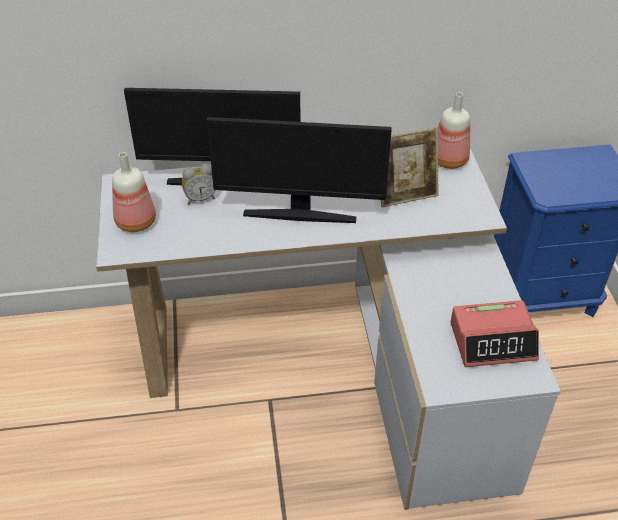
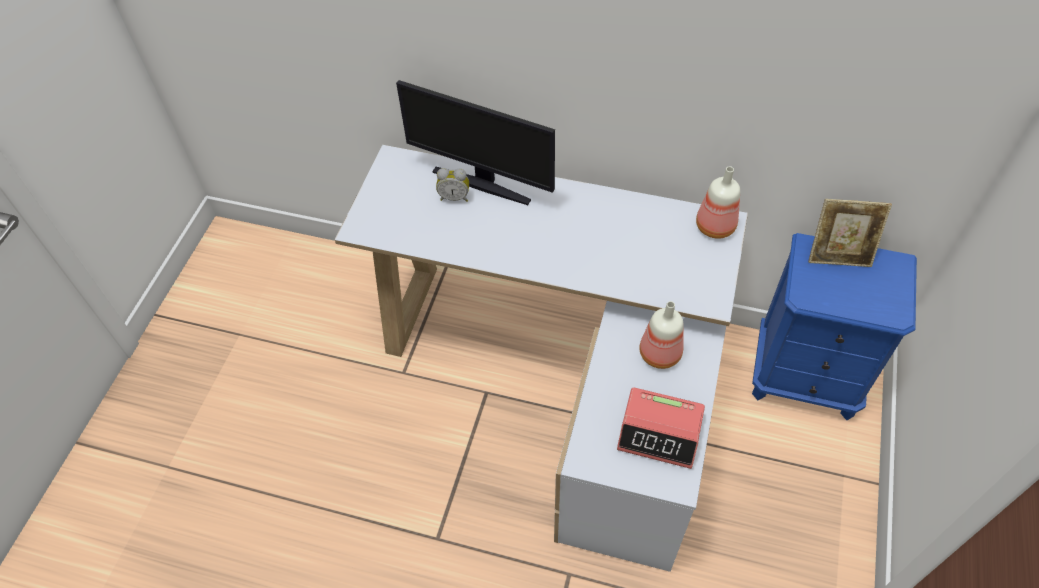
camera: 25 degrees right, 10 degrees up
(134, 222) = (386, 204): bottle -> bottle (658, 353)
(300, 214) = (536, 242): monitor -> none
(406, 194) = (649, 252): picture frame -> picture frame (838, 255)

